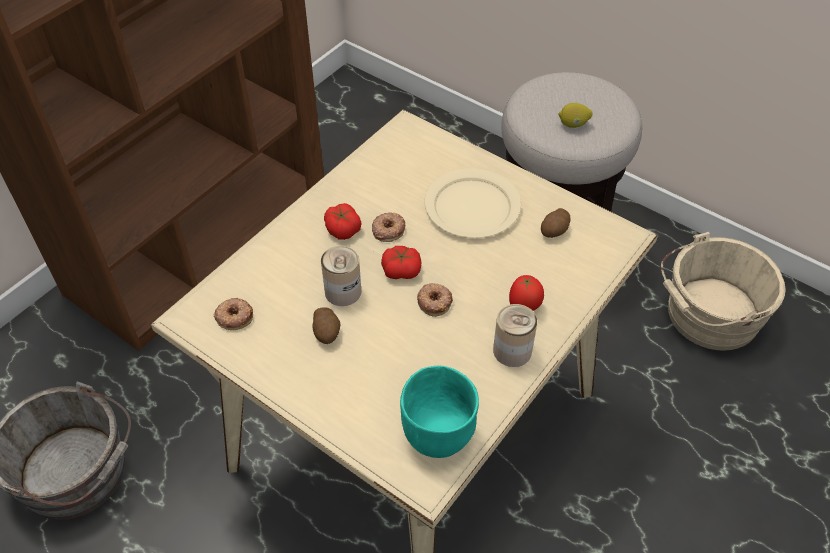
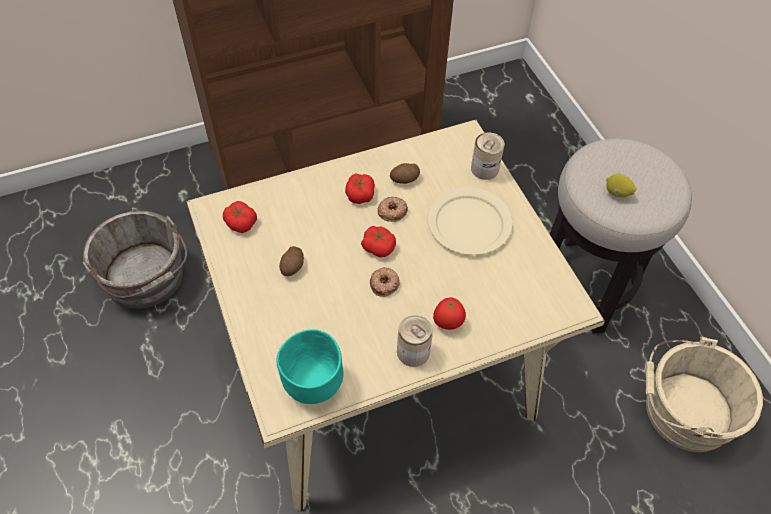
camera: 30 degrees right, 5 degrees up
(234, 316) = (240, 223): donut -> tomato
(343, 291) = (325, 242): can -> can (484, 169)
(554, 231) = (519, 275): potato -> potato (405, 179)

